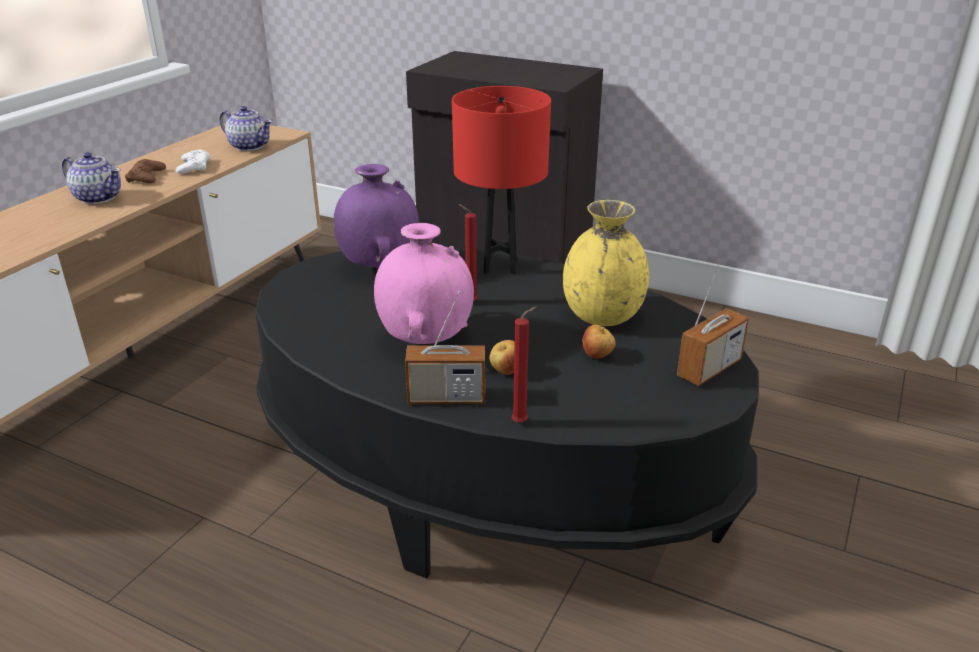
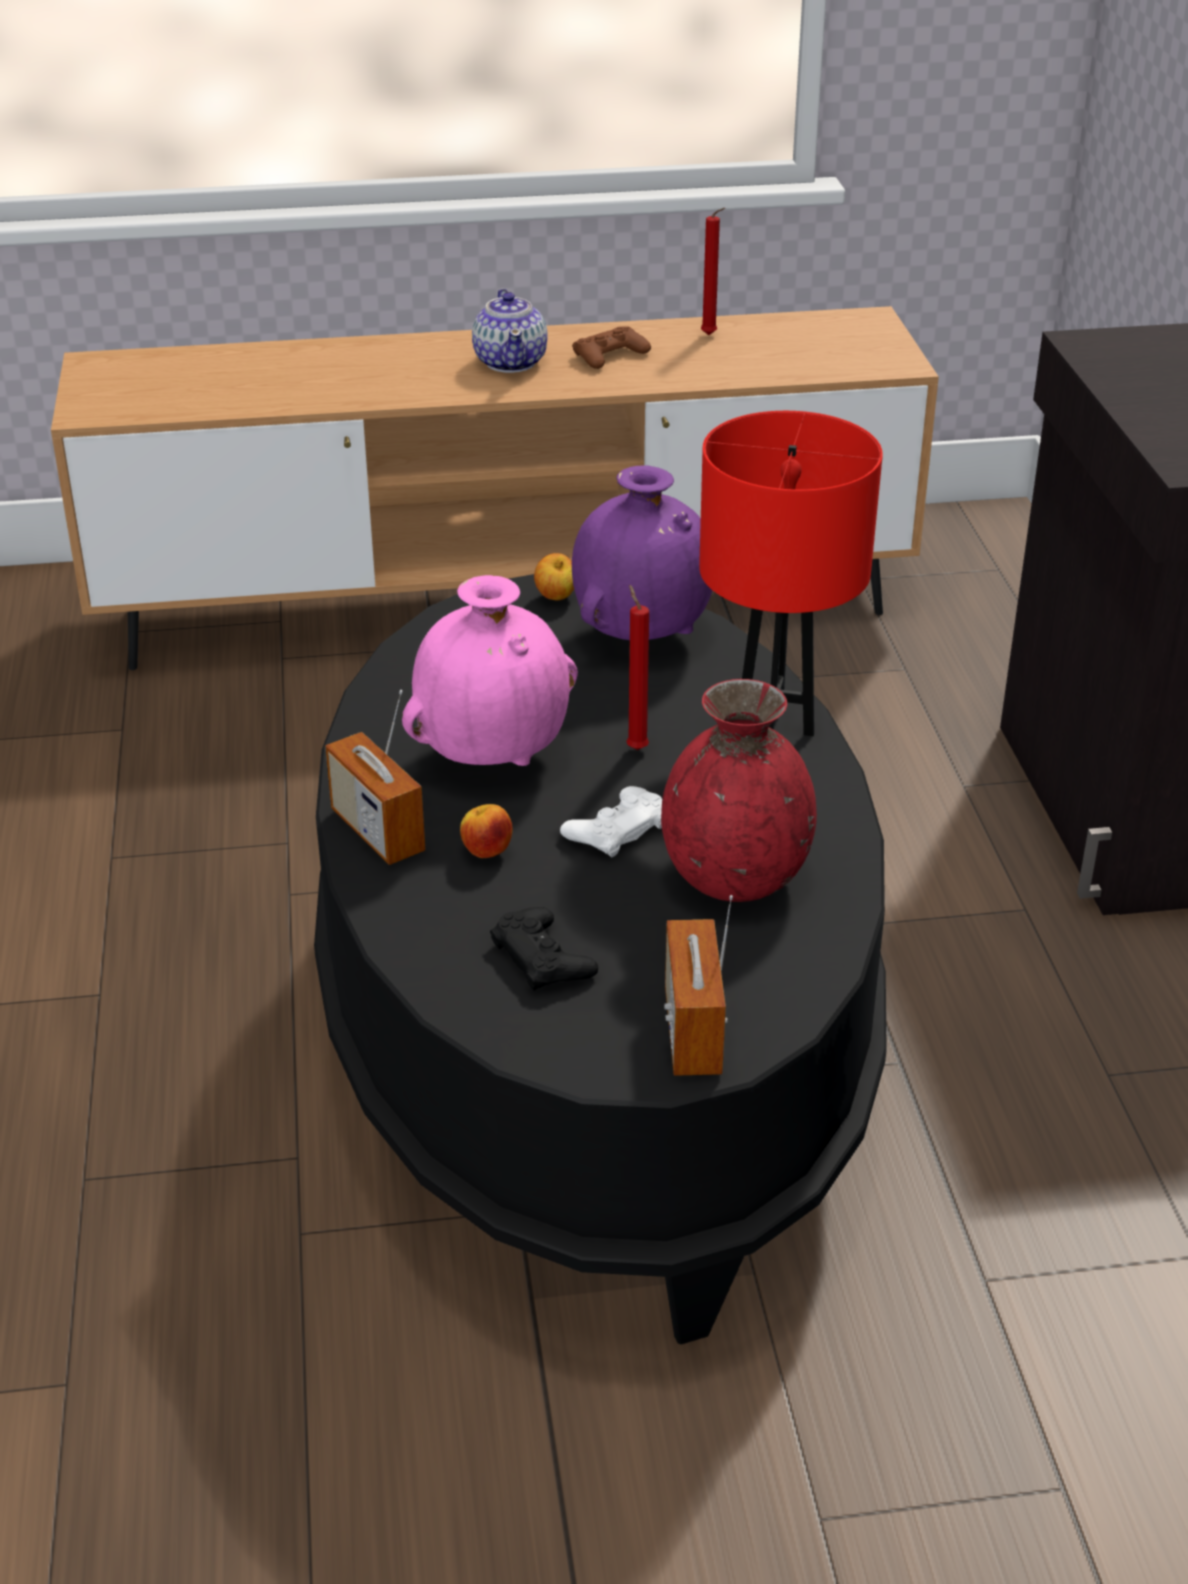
camera: 55 degrees right, 5 degrees up
(194, 167) = (685, 366): white game controller -> white game controller (616, 829)
(249, 146) = (811, 363): teapot -> none
(522, 422) = (381, 912): red candle -> red candle (710, 336)
(597, 356) = (612, 914): apple -> apple (556, 598)
(603, 316) = (735, 879): yellow vase -> red vase
(613, 387) = (542, 958): none -> black game controller
(709, 369) = (692, 1032): radio -> radio turned 75 degrees clockwise

